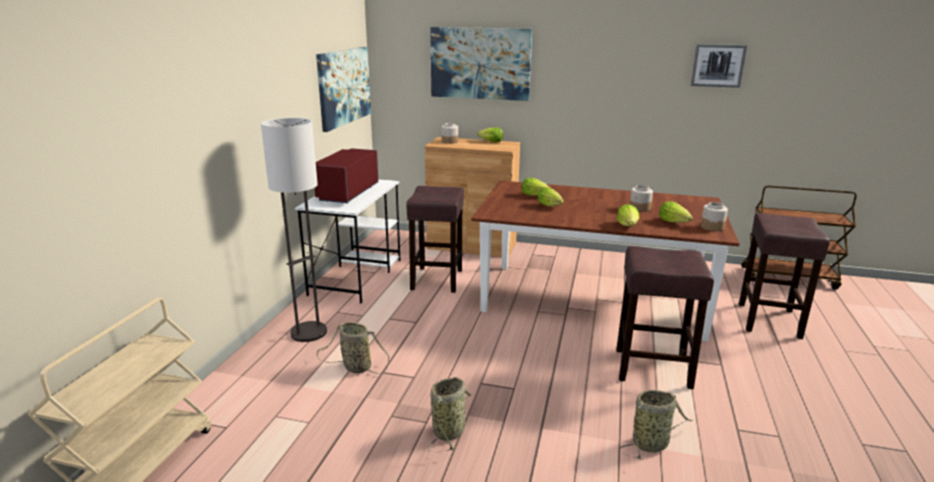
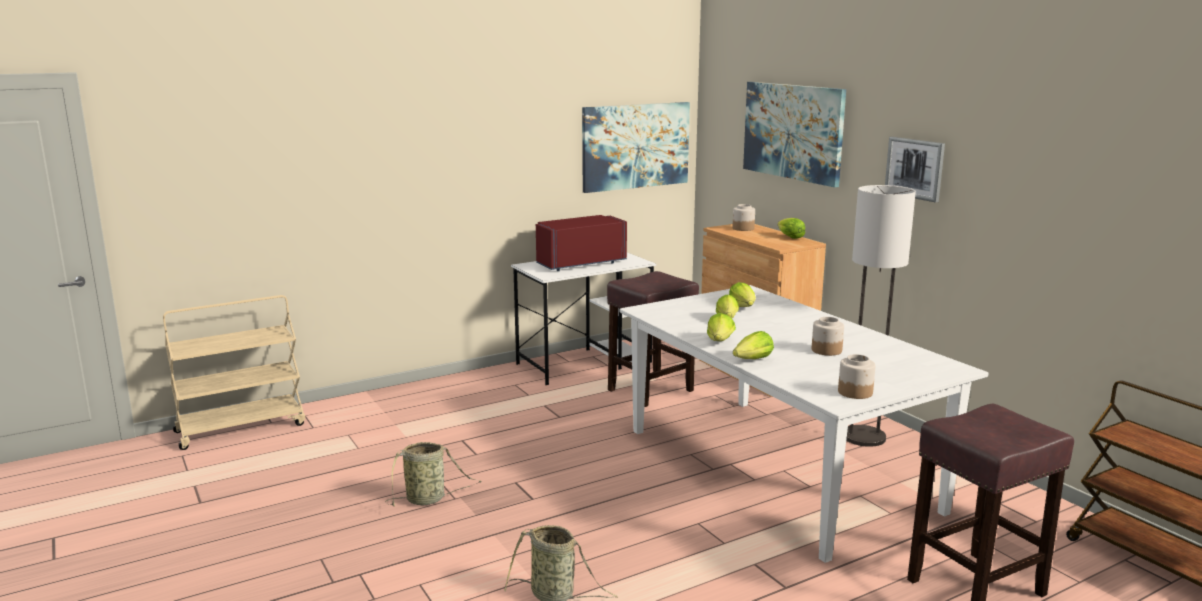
camera: 45 degrees right, 5 degrees down
(308, 332) = (467, 391): floor lamp -> floor lamp (864, 437)
(355, 367) = (451, 428): basket -> none
(592, 300) = (775, 469): brown dining table -> white dining table
(651, 368) = (695, 549): brown stool -> none
(674, 222) = (823, 373): lettuce -> lettuce (720, 341)
(718, 65) = (1074, 162): picture -> picture (915, 168)

